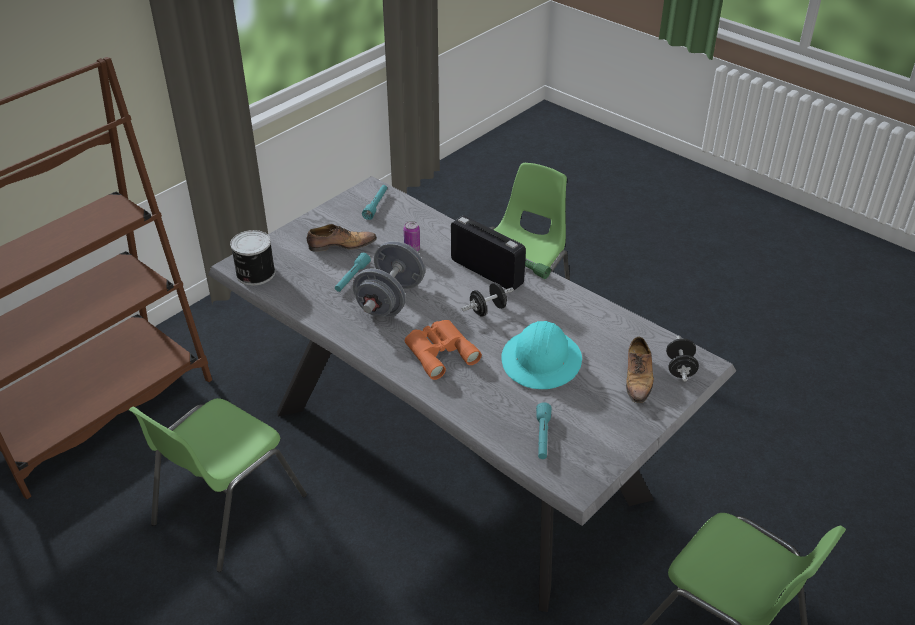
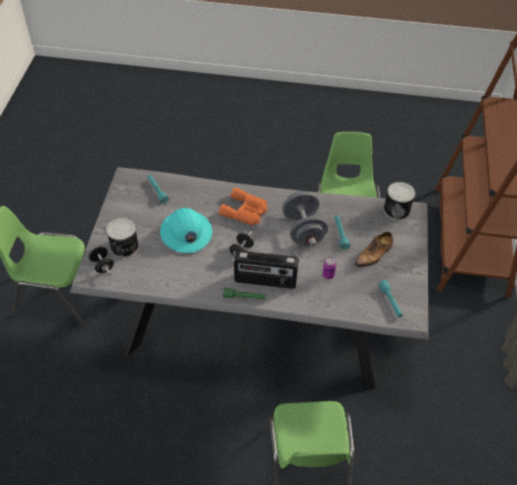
camera: 145 degrees right, 10 degrees up
(638, 378) = (124, 247): shoe -> can

